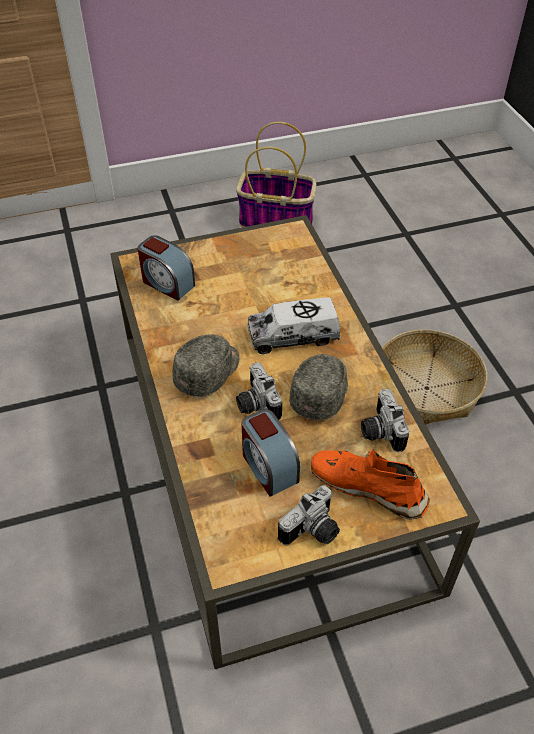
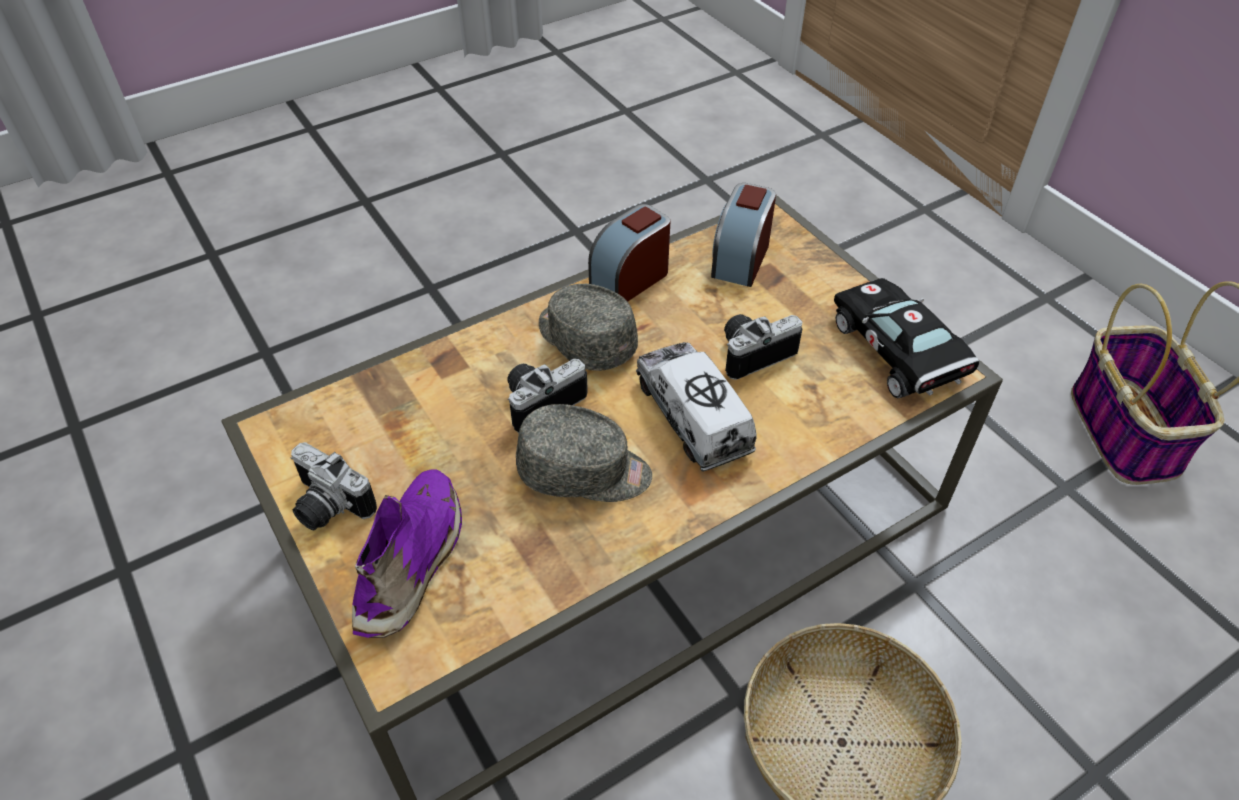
camera: 75 degrees right, 0 degrees up
(208, 372) = (584, 339): grey cap -> grey cap turned 150 degrees counterclockwise
(268, 467) = (431, 437): alarm clock -> alarm clock (630, 279)
(276, 243) = (900, 354): none -> black toy car
(368, 487) = (413, 561): orange shoe -> purple shoe
(379, 431) = (526, 561): camera -> camera (752, 352)

